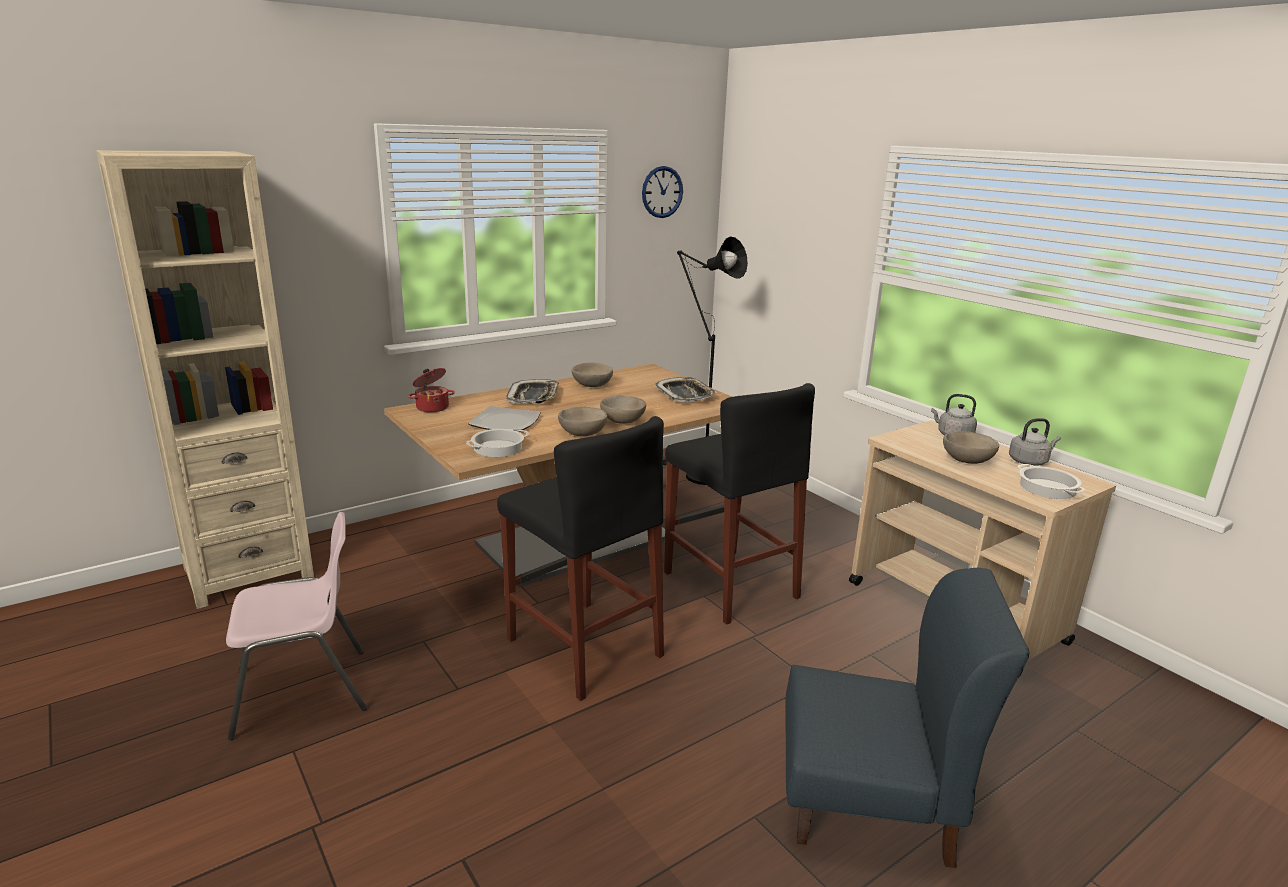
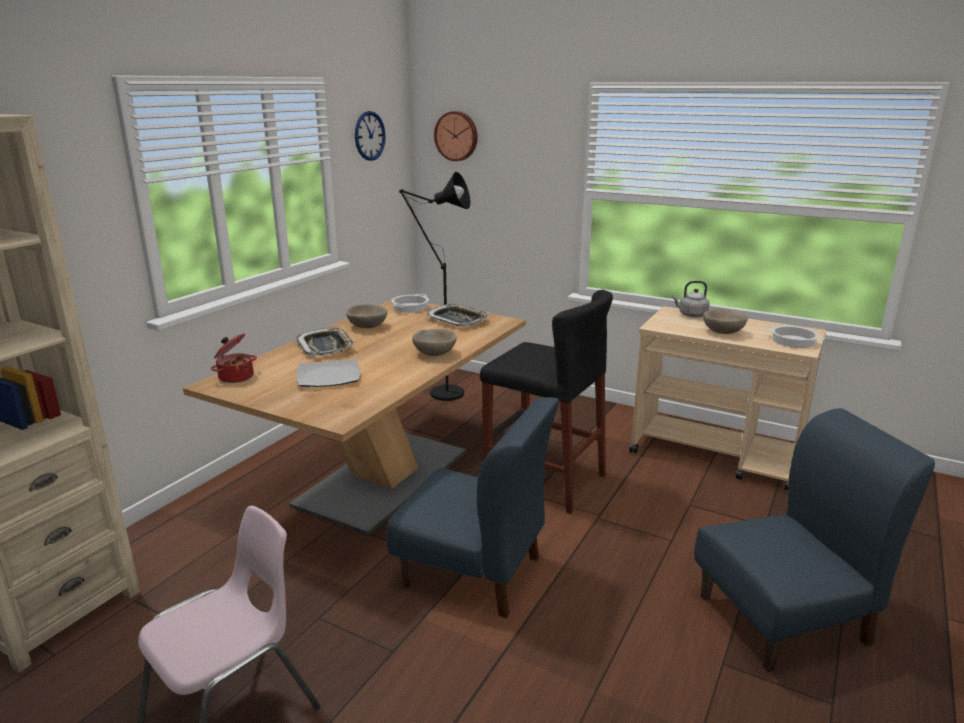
camera: 25 degrees left, 0 degrees up
(498, 448) = (352, 402): cooking pot -> cooking pot (410, 307)
(583, 434) = (414, 372): beige bowl -> none
(584, 647) = (474, 572): black stool -> blue chair
(760, 198) = (457, 136): none -> wall clock
(1029, 461) = (759, 324): grey kettle -> none

